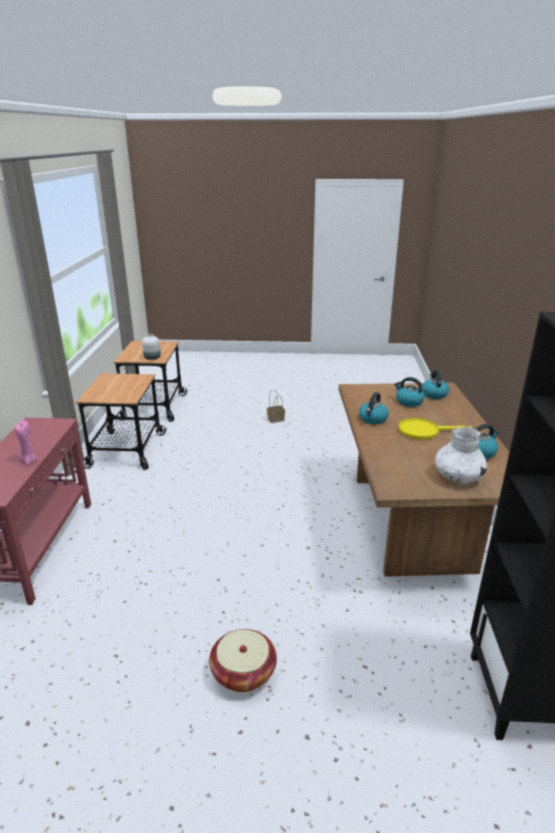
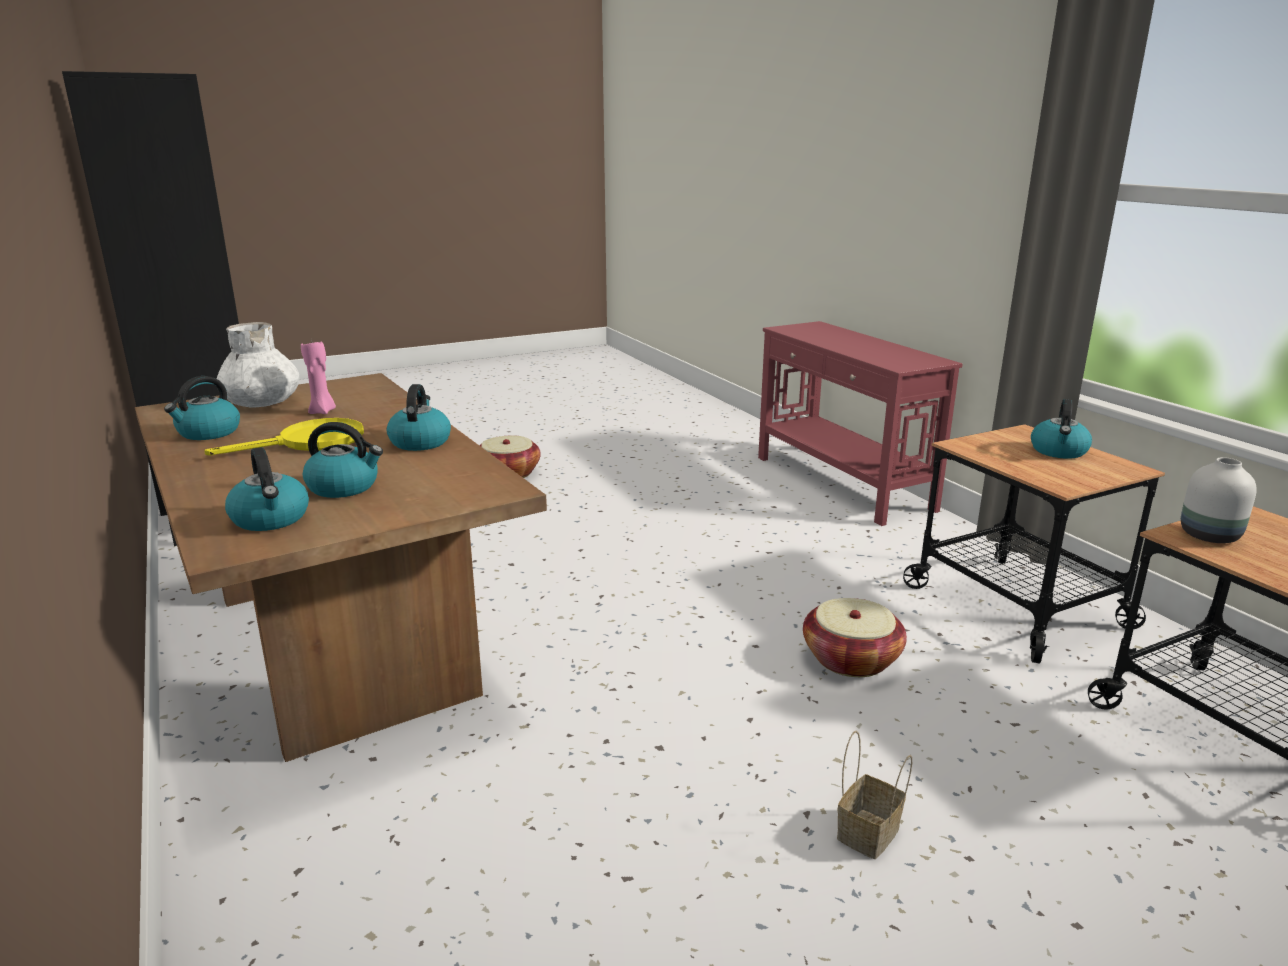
camera: 150 degrees right, 5 degrees down
(29, 461) = (829, 343): pink candle -> pink candle (323, 412)
(106, 387) = (1059, 451): none -> kettle
(216, 452) = (851, 659): none -> basket

